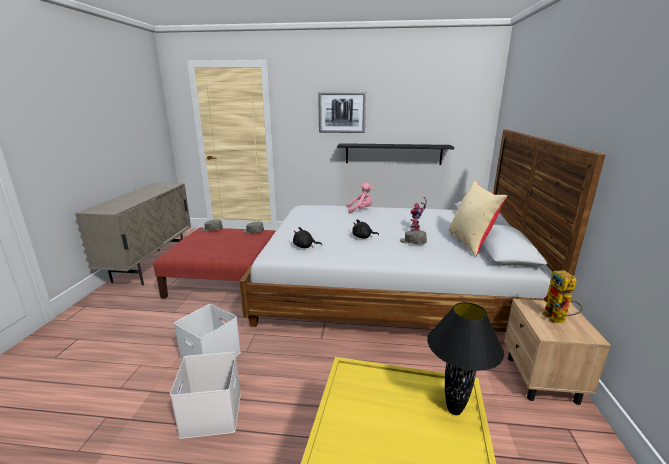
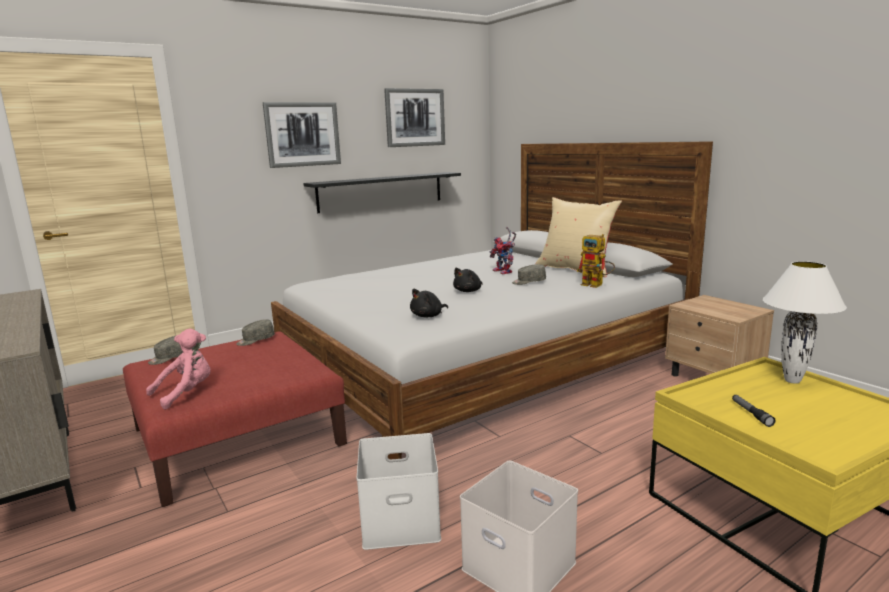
camera: 40 degrees left, 5 degrees down
(357, 411) = (751, 414): none -> flashlight
(360, 210) = (398, 270): pink plush toy -> pink plush toy (186, 393)
(428, 103) = (415, 117): none -> picture
(454, 409) = (791, 380): black table lamp -> white table lamp
(558, 320) = (722, 307): toy robot -> toy robot (596, 285)

